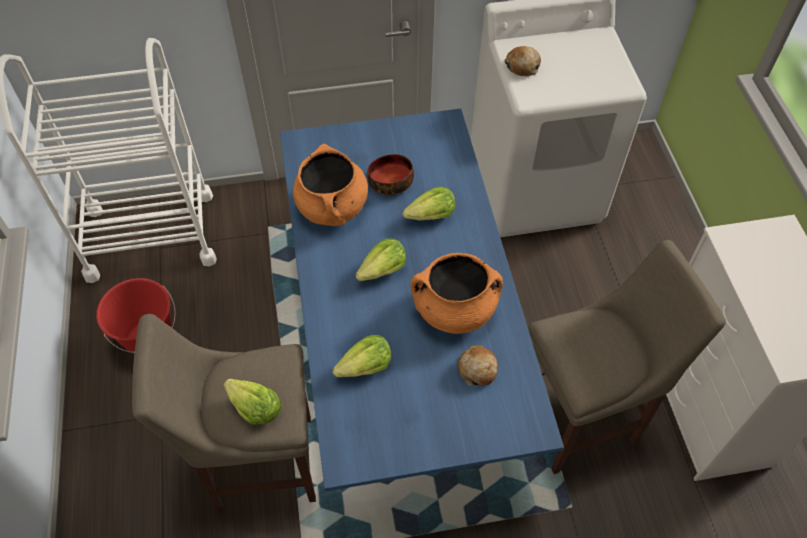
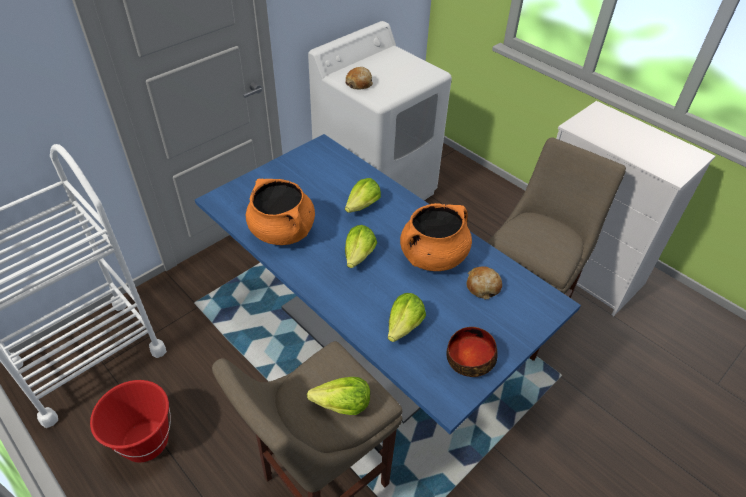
camera: 35 degrees left, 10 degrees down
(391, 181) = (313, 196): bowl -> bowl (470, 358)

